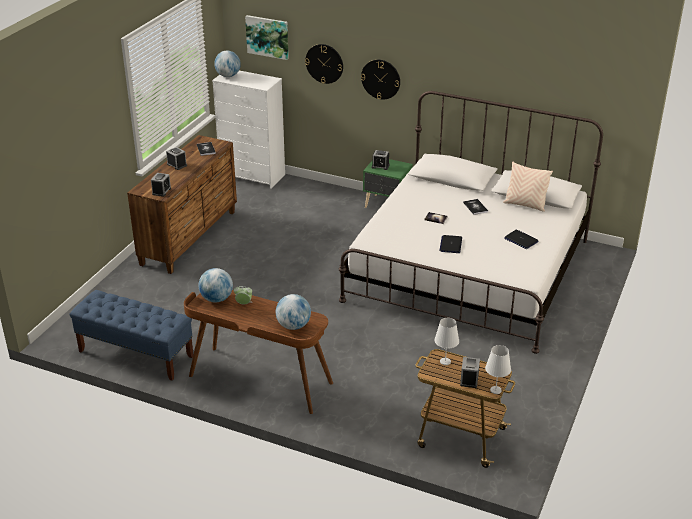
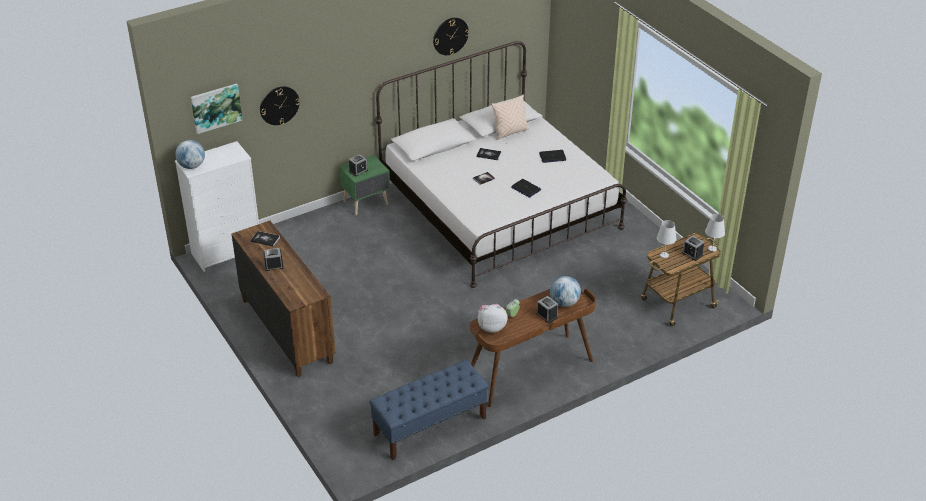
camera: 55 degrees left, 5 degrees up
(161, 191) = (311, 290): alarm clock -> alarm clock (547, 315)
(216, 299) = (491, 327): globe -> plush toy
(380, 79) = (336, 93): wall clock -> wall clock (450, 36)

